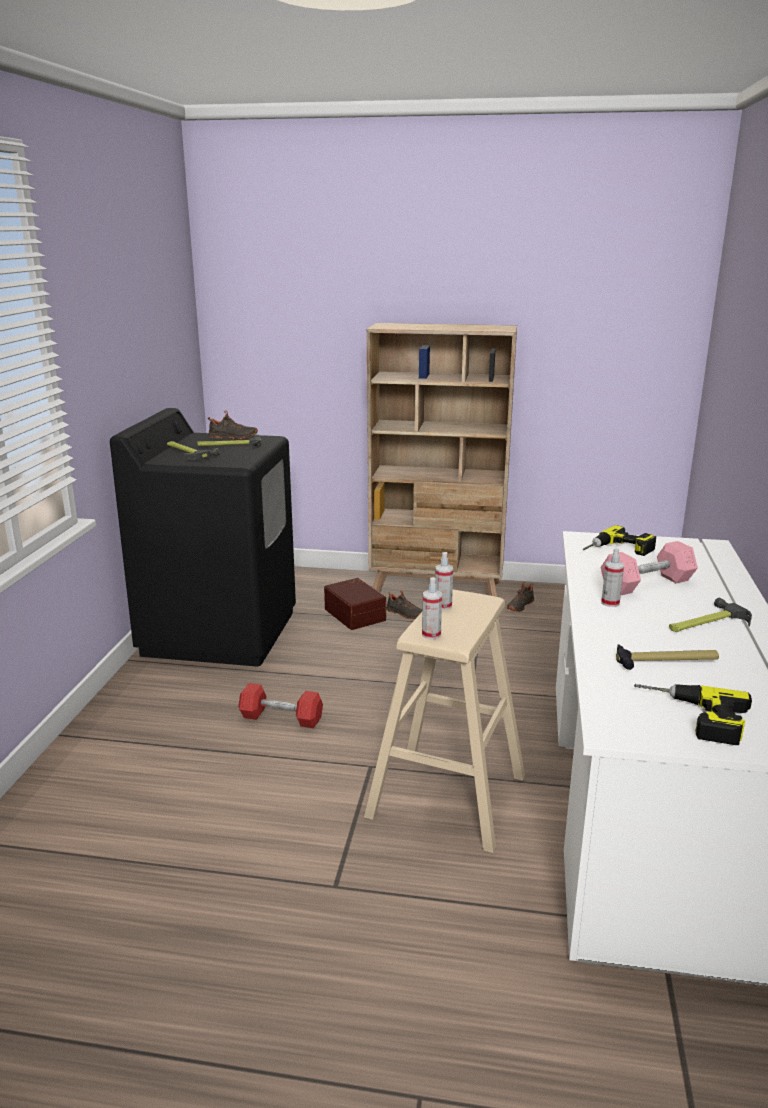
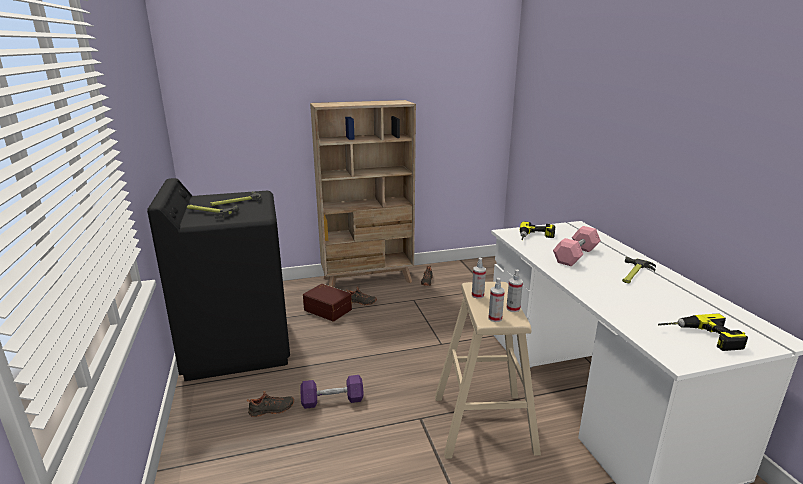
camera: 25 degrees left, 0 degrees up
(232, 437) = (230, 196): black shoe -> black shoe (272, 410)
(281, 718) = (332, 400): red dumbbell -> purple dumbbell
(610, 603) = (572, 272): spray bottle -> spray bottle (513, 308)
(666, 662) = (645, 304): hammer -> none

